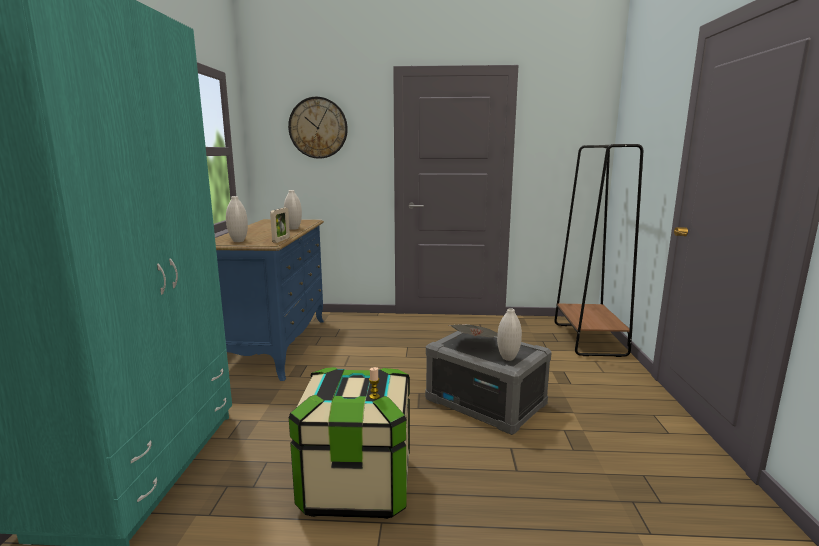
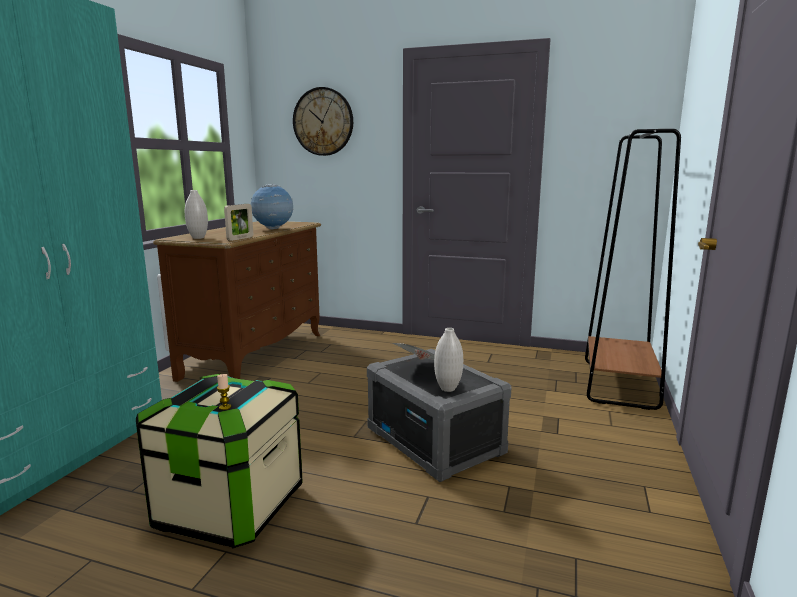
camera: 15 degrees right, 0 degrees up
(278, 346) = (257, 355): blue dresser -> brown dresser
(293, 228) = (273, 229): white vase -> globe

